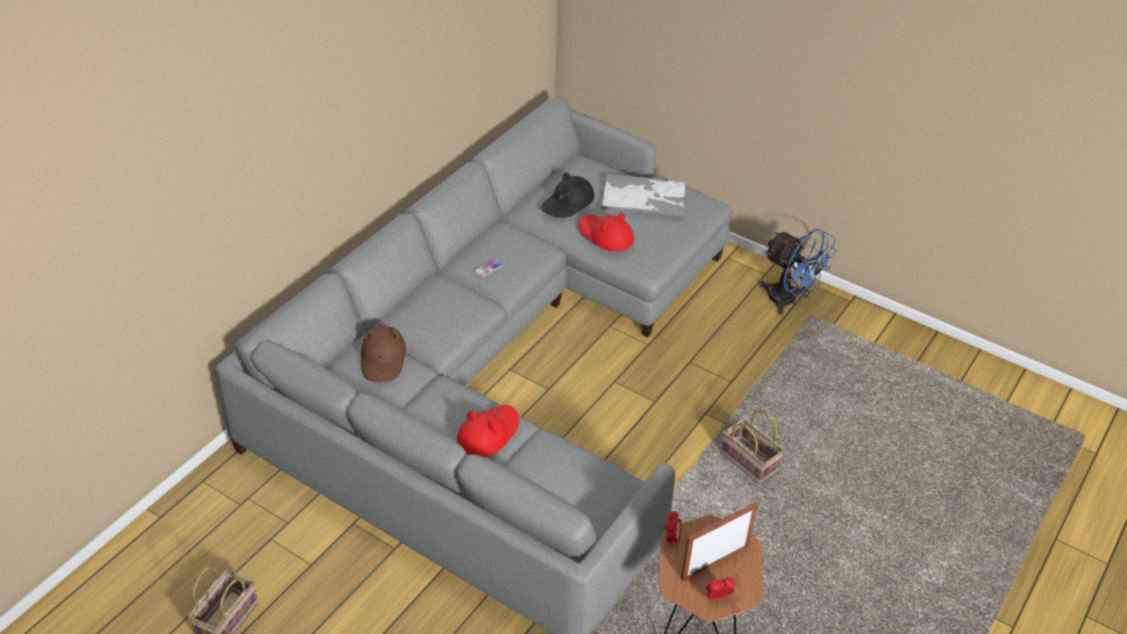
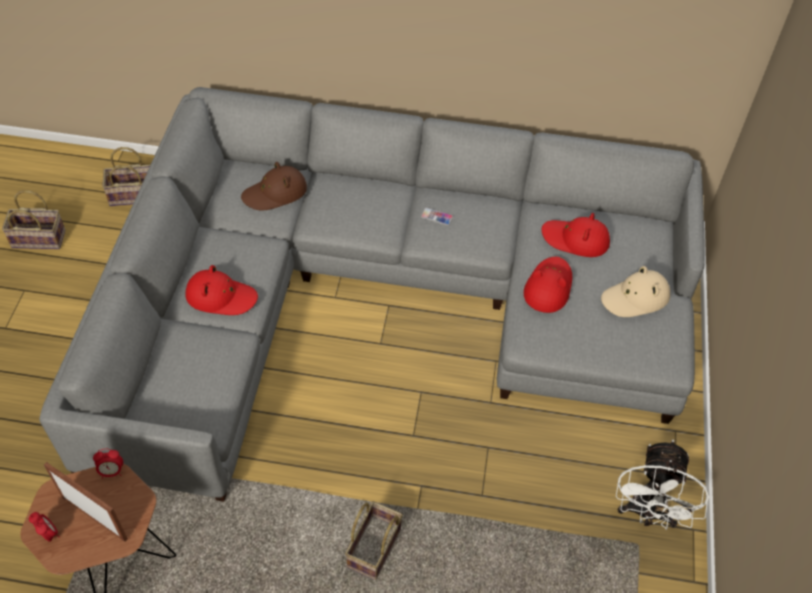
camera: 65 degrees right, 10 degrees up
(225, 515) = (134, 194): none -> basket
(567, 203) = (575, 239): black hat -> red hat
(644, 197) = (635, 298): tray -> beige hat
(789, 301) = (647, 514): blue fan -> white fan

